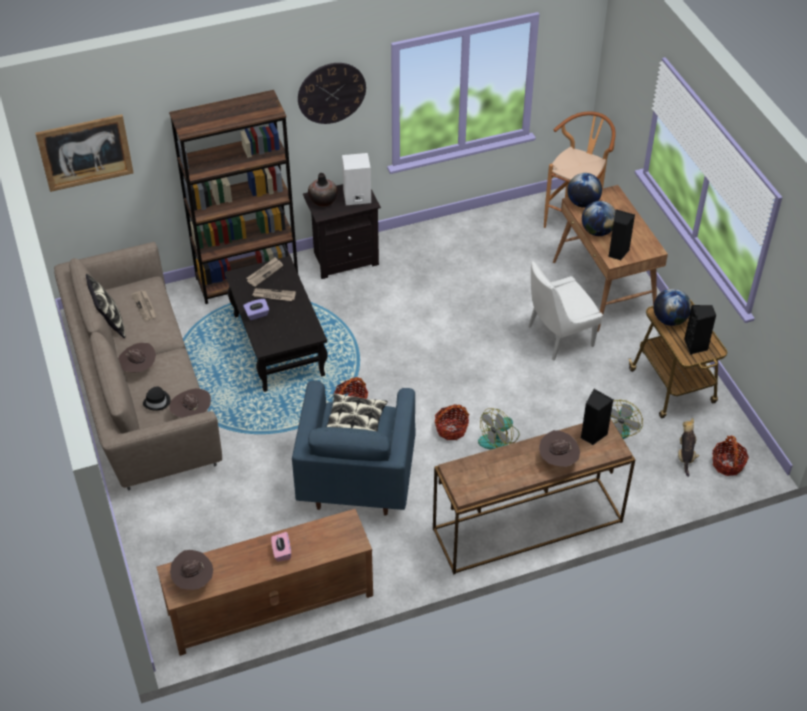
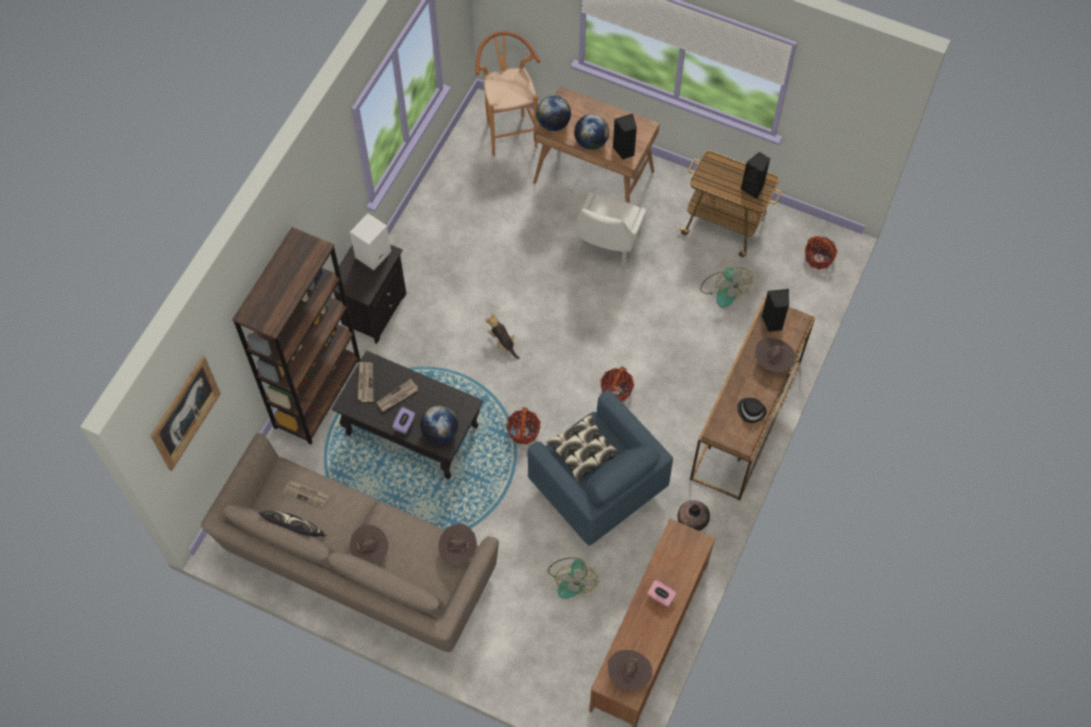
camera: 45 degrees left, 15 degrees up
(157, 402) = (420, 564): black hat -> black hat (751, 411)
(323, 200) = (351, 280): vase -> vase (692, 520)
(331, 93) = (325, 188): wall clock -> none
(499, 438) = (656, 368): fan -> fan (572, 578)
(669, 320) = (714, 180): globe -> globe (440, 432)
(685, 456) = (787, 274): plush toy -> plush toy (503, 343)

